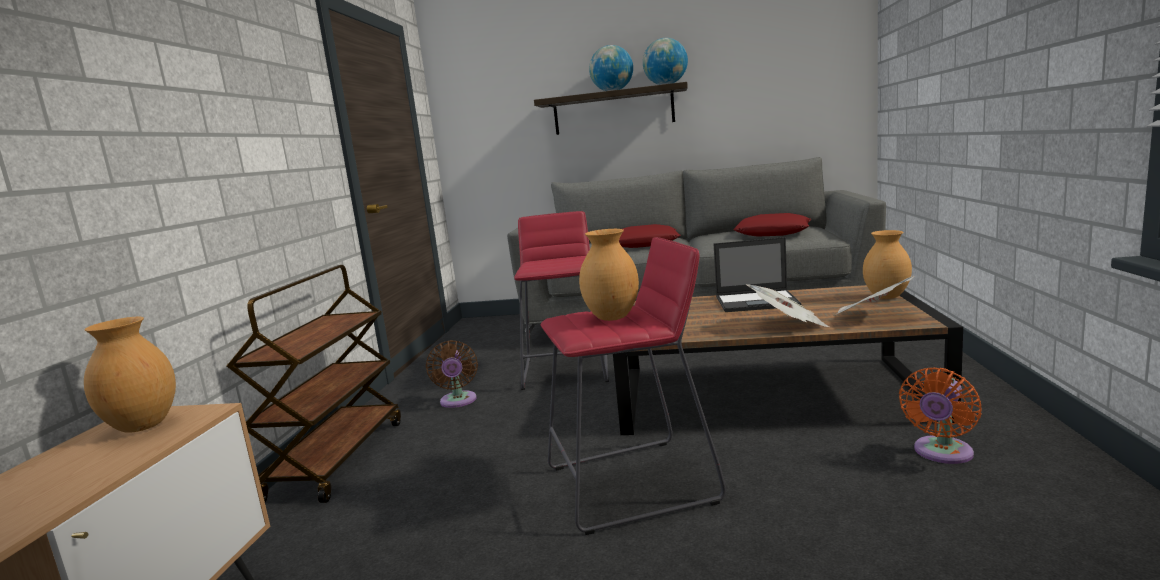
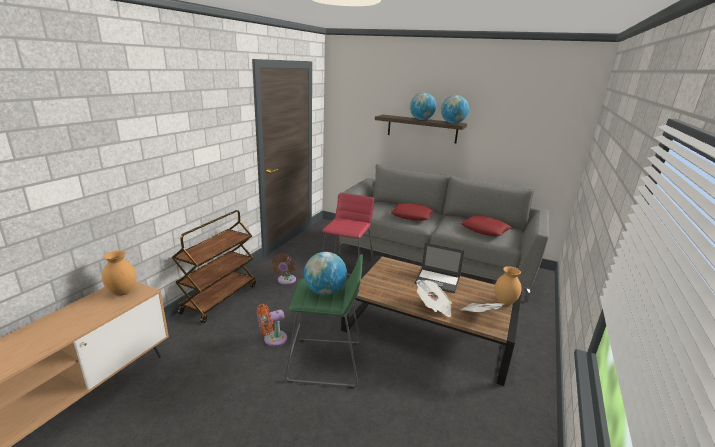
camera: 15 degrees right, 10 degrees up
(611, 318) = (324, 291): brown vase -> globe
(632, 484) = (325, 362): red stool -> green stool
(941, 453) = (475, 401): orange fan -> orange fan (272, 339)

